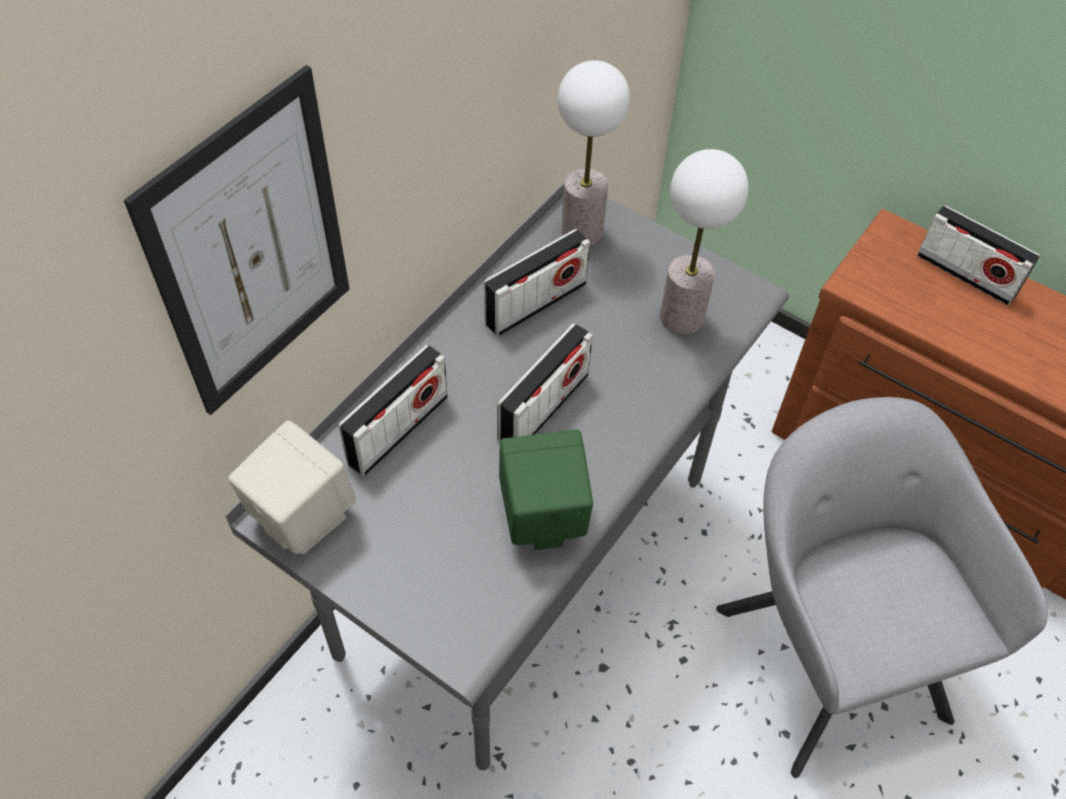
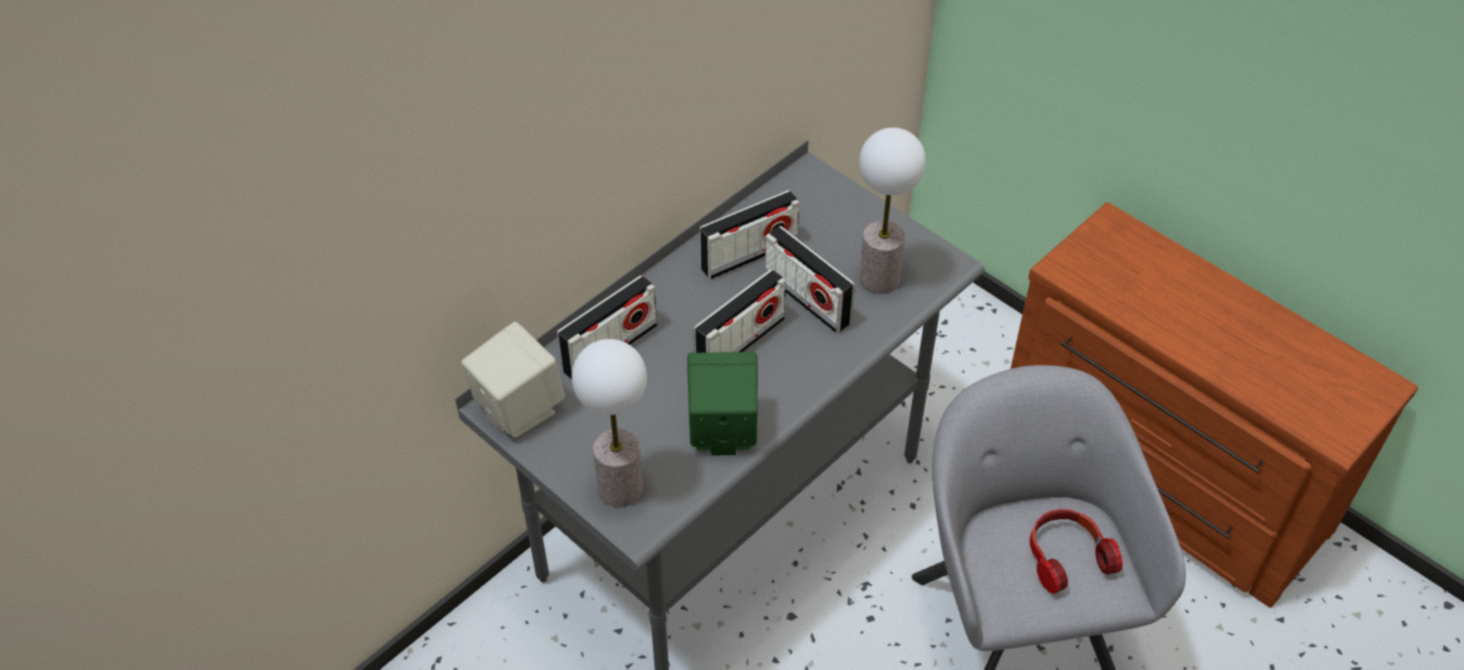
camera: 10 degrees right, 5 degrees down
(252, 250) = (501, 175): picture -> none
(582, 230) = (803, 195): table lamp -> table lamp (620, 488)
(906, 596) = (1066, 556): none -> headphones
(966, 275) = (1174, 269): radio -> radio (807, 299)

